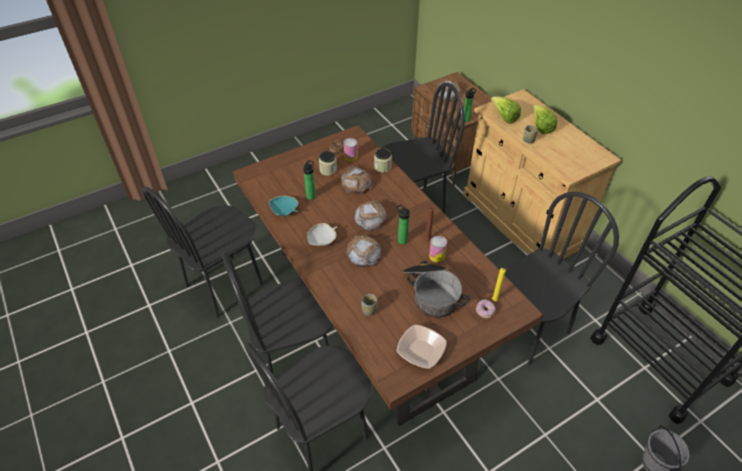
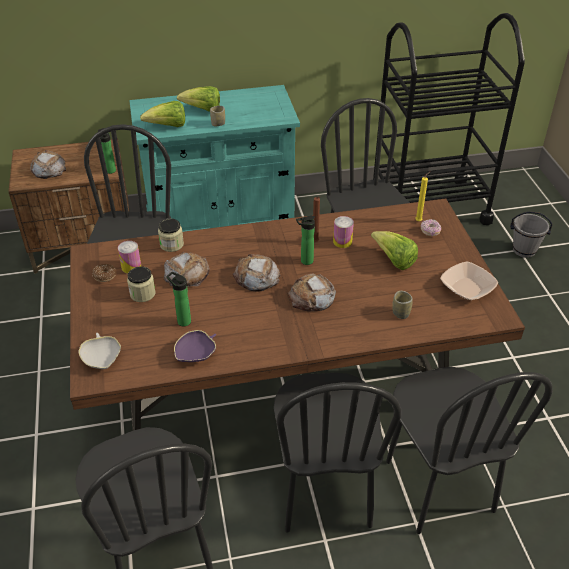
camera: 70 degrees left, 5 degrees down
(284, 211) = (196, 354): turquoise bowl -> purple bowl
(322, 240) = (271, 327): white bowl -> white bowl (102, 358)
(431, 293) = (394, 260): cooking pot -> lettuce
(521, 220) = (221, 226): beige cabinet -> turquoise cabinet

